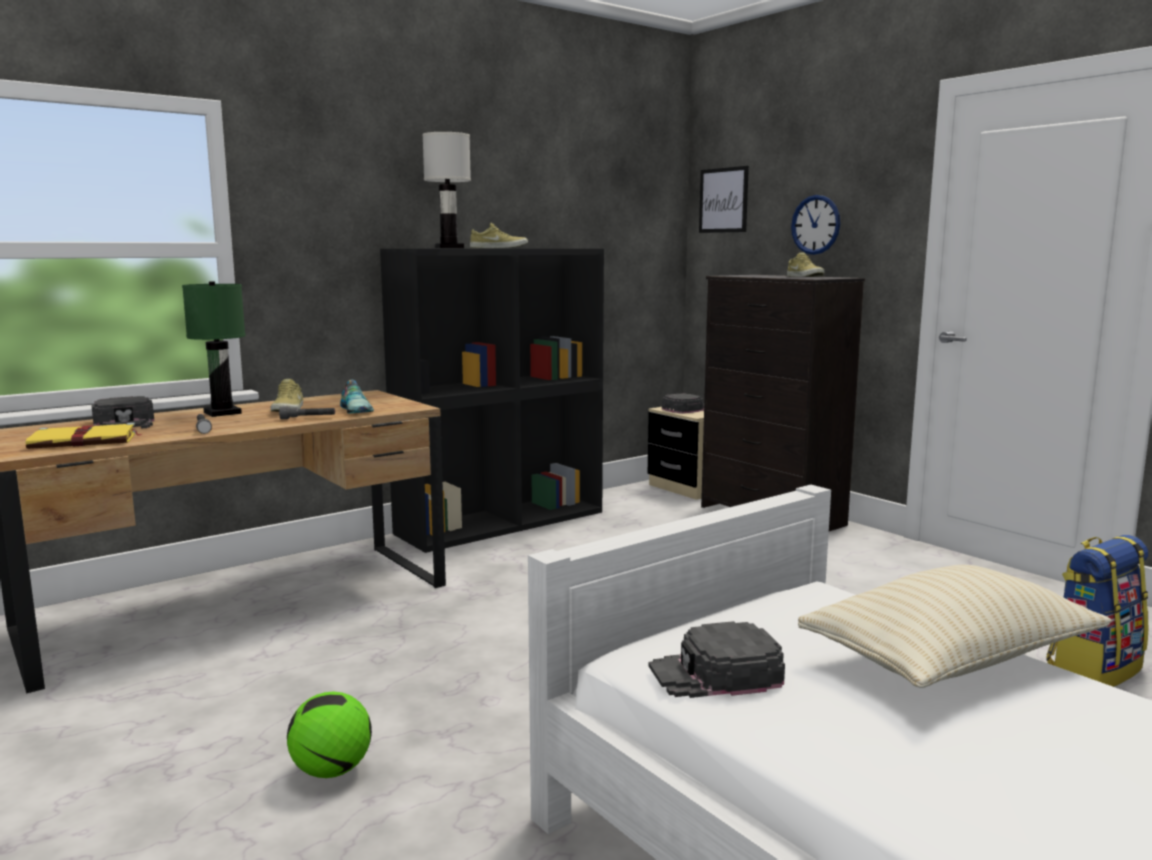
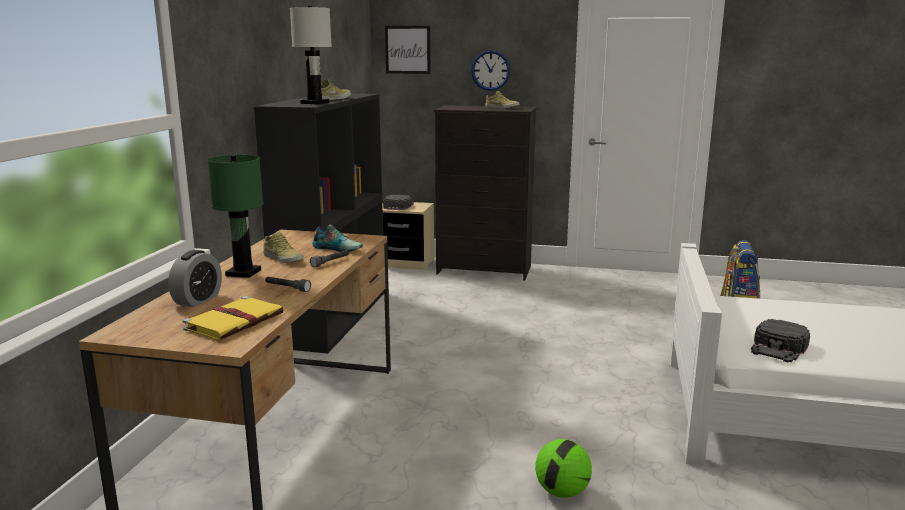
camera: 40 degrees left, 5 degrees up
(125, 423) = (198, 300): black cap -> alarm clock
(950, 660) = (820, 313): beige pillow -> none

